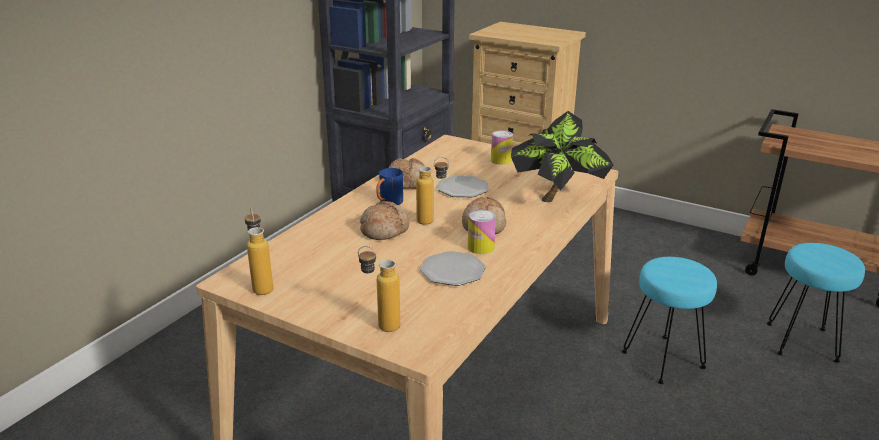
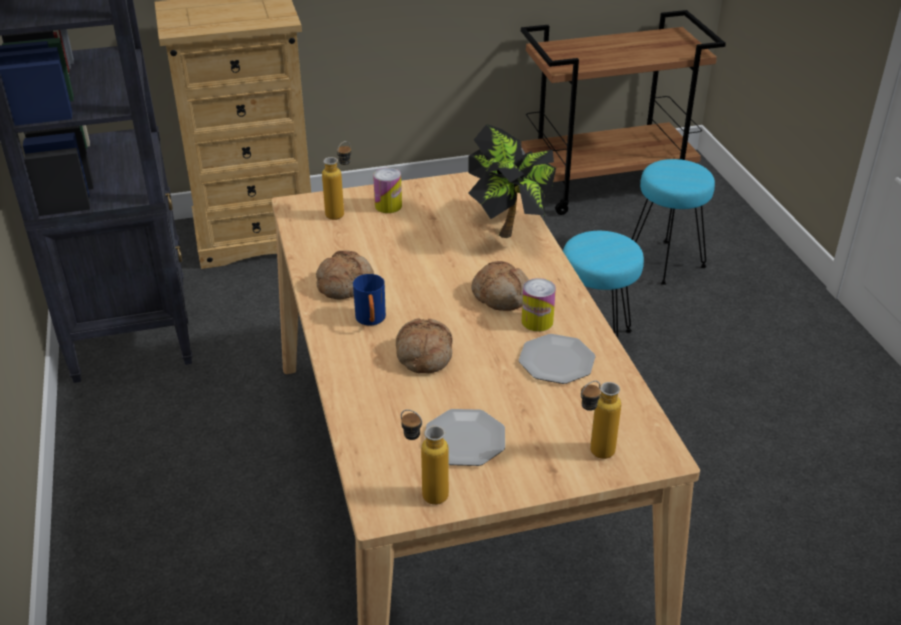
camera: 45 degrees left, 10 degrees up
(432, 221) = (449, 318): bottle -> bottle (341, 212)
(462, 189) = (411, 262): plate -> plate (465, 440)

